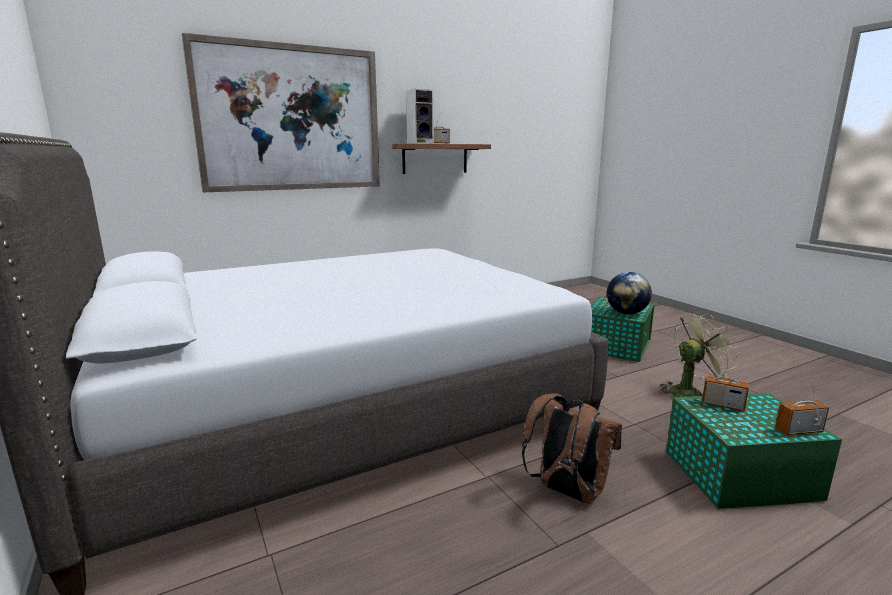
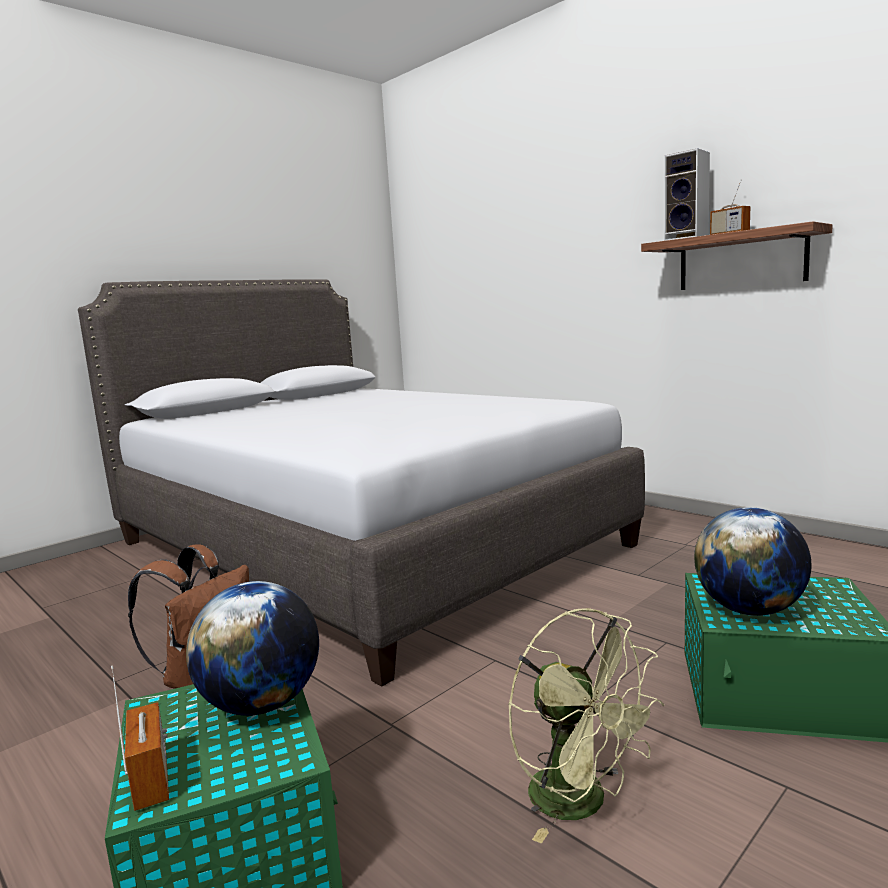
camera: 75 degrees right, 5 degrees down
(290, 119) = (544, 232): picture -> none
(722, 405) = (261, 704): radio -> globe

